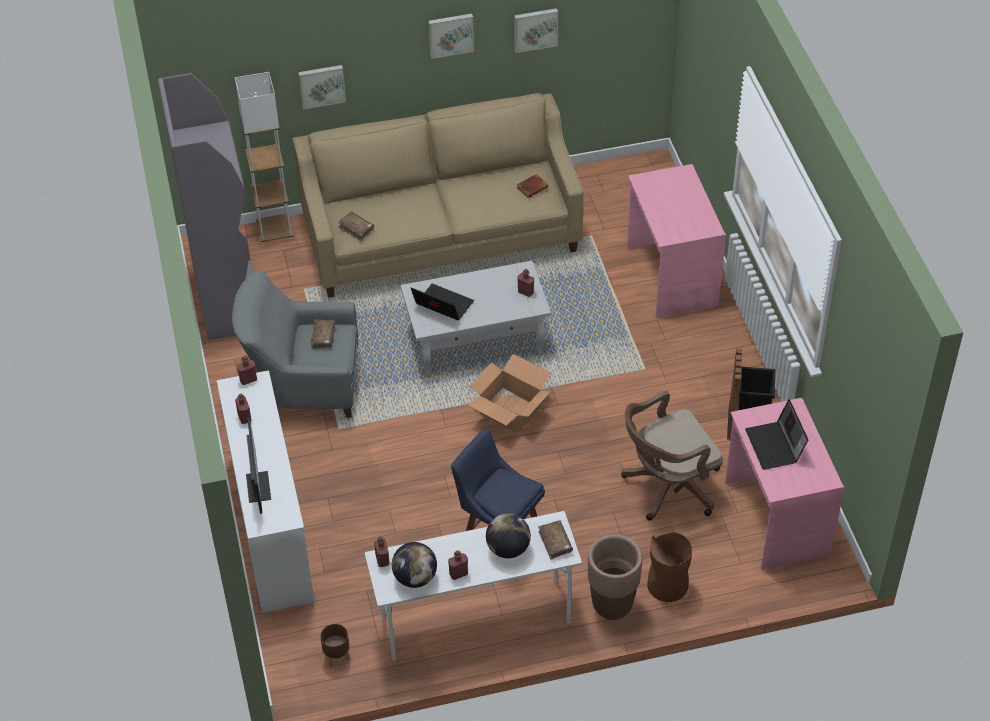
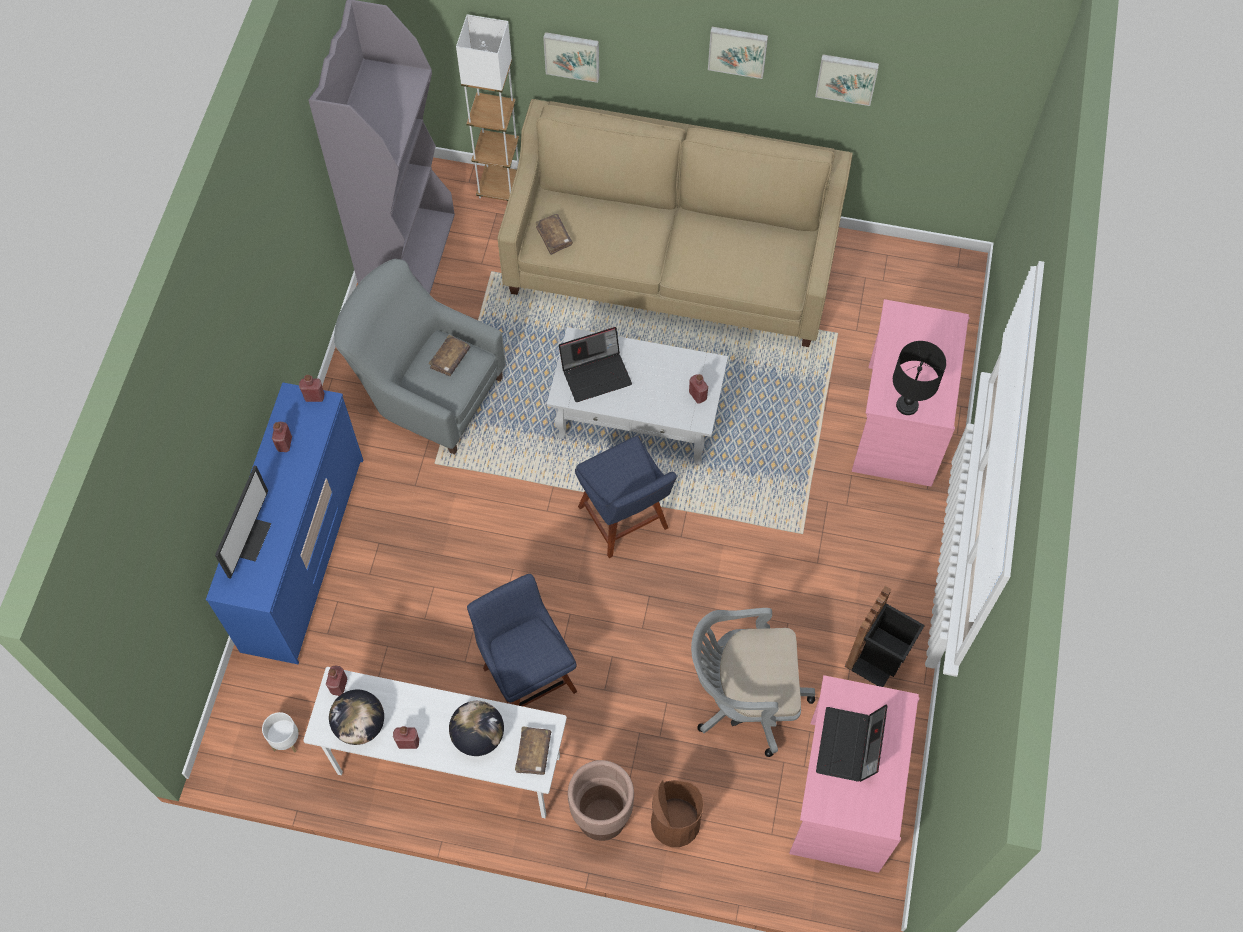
camera: 25 degrees right, 15 degrees up
(271, 527) = (304, 553): white dresser -> blue dresser
(336, 656) = (285, 740): brown planter -> white planter
(442, 306) = (596, 373): laptop -> laptop turned 105 degrees clockwise
(510, 411) = (625, 521): cardboard box -> blue chair
(532, 187) = (776, 262): brown book -> none
(667, 487) = (743, 697): brown office chair -> grey office chair
(685, 232) = (907, 405): none -> black table lamp

